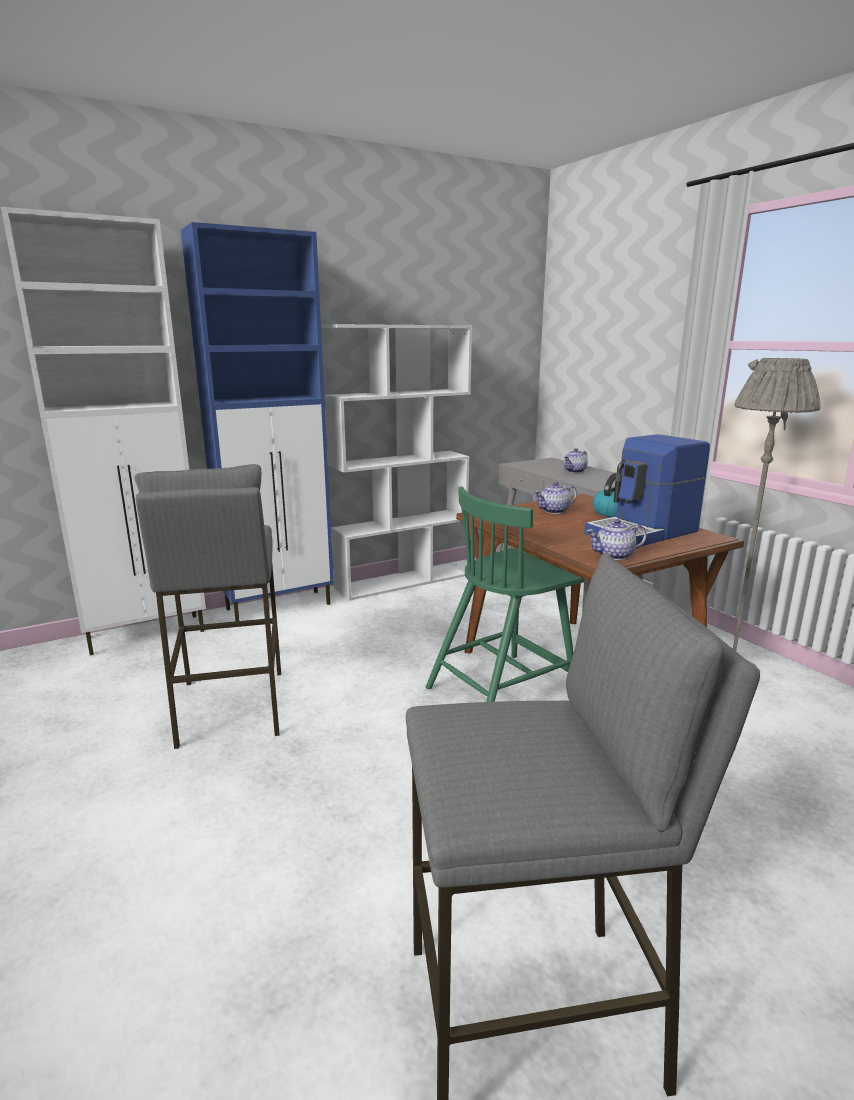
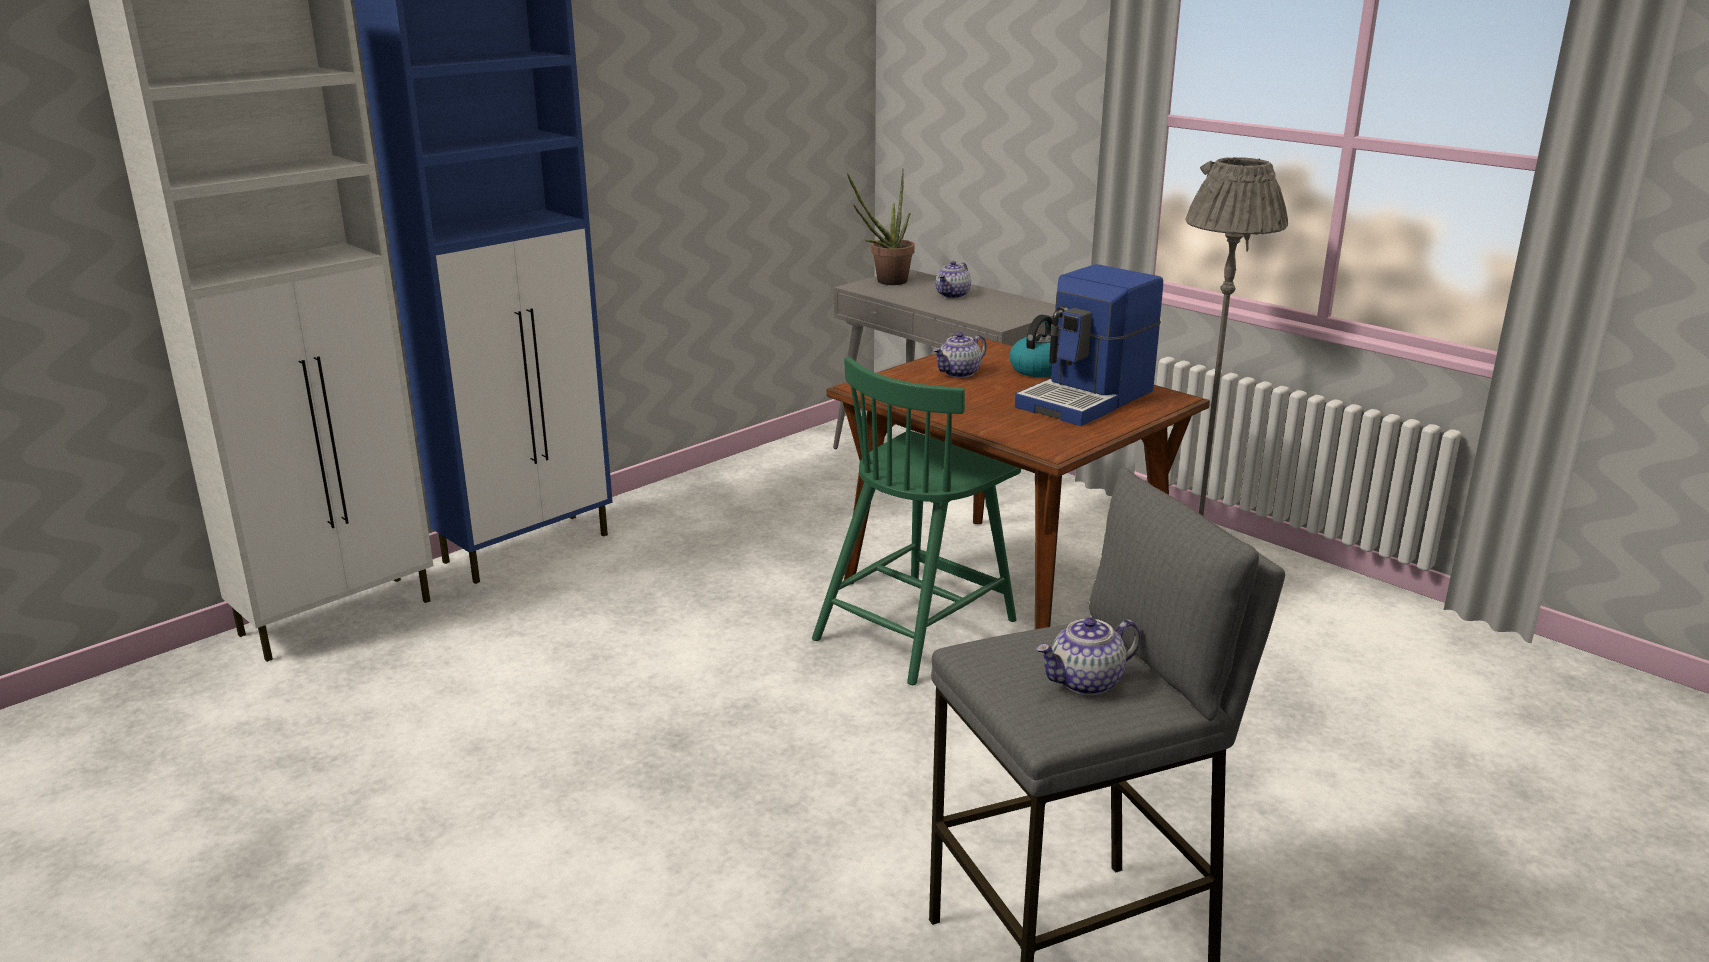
camera: 15 degrees left, 5 degrees up
(230, 707) = (549, 704): grey stool -> none
(402, 581) = (701, 484): white bookcase -> none
(534, 463) = (886, 282): none -> potted plant
(614, 556) = (1065, 439): teapot -> teapot (1086, 682)

